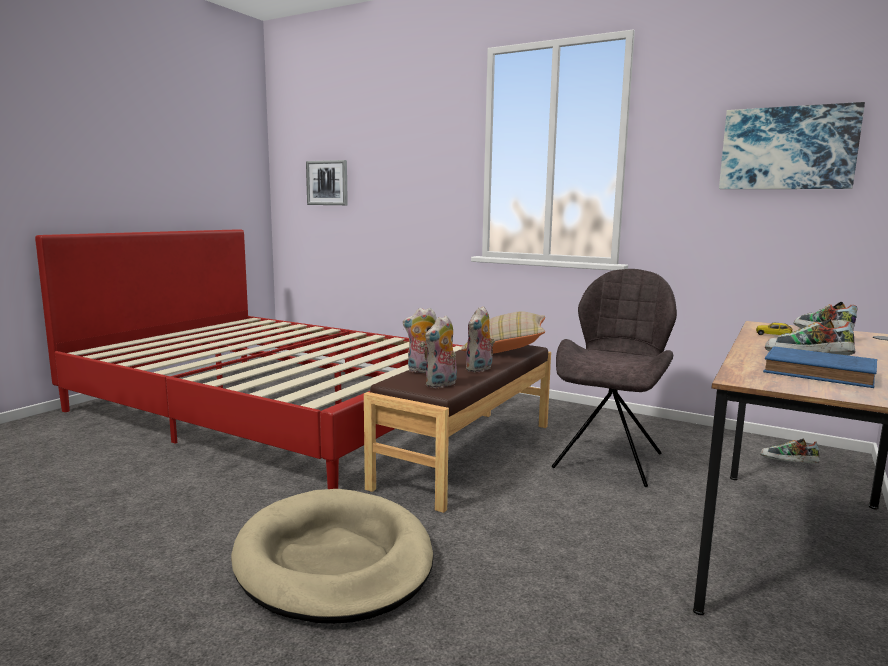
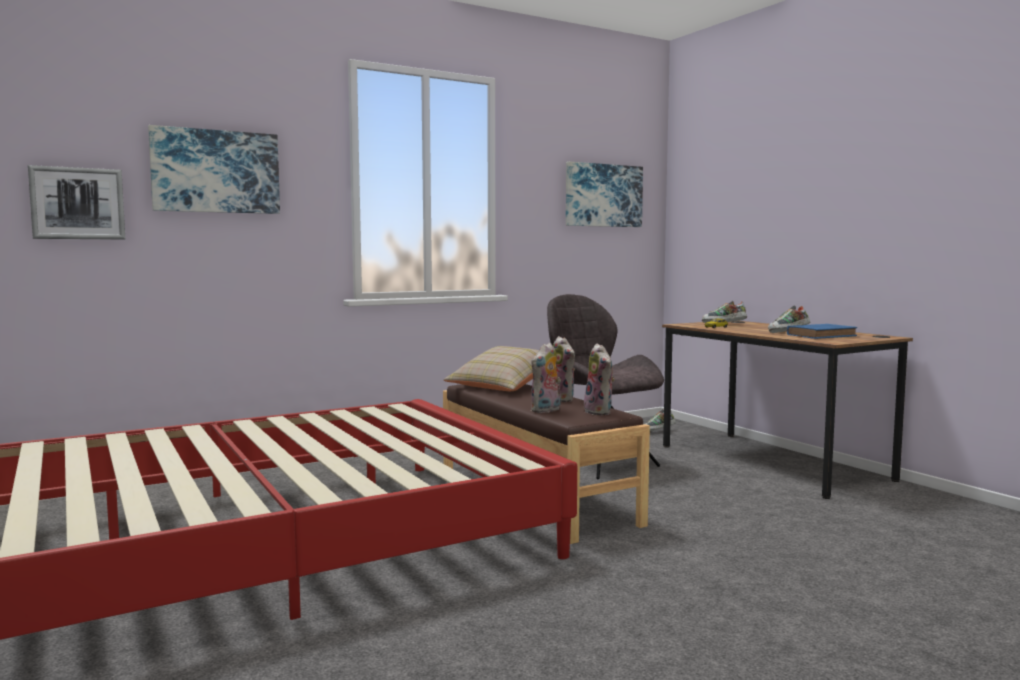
camera: 60 degrees left, 5 degrees down
(334, 561) = (705, 576): beige dog bed -> none
(394, 156) = (216, 171): none -> picture

